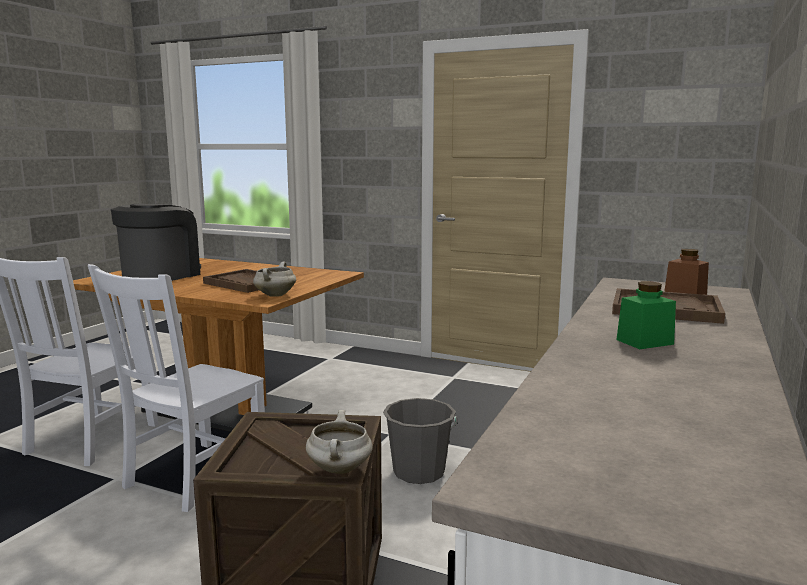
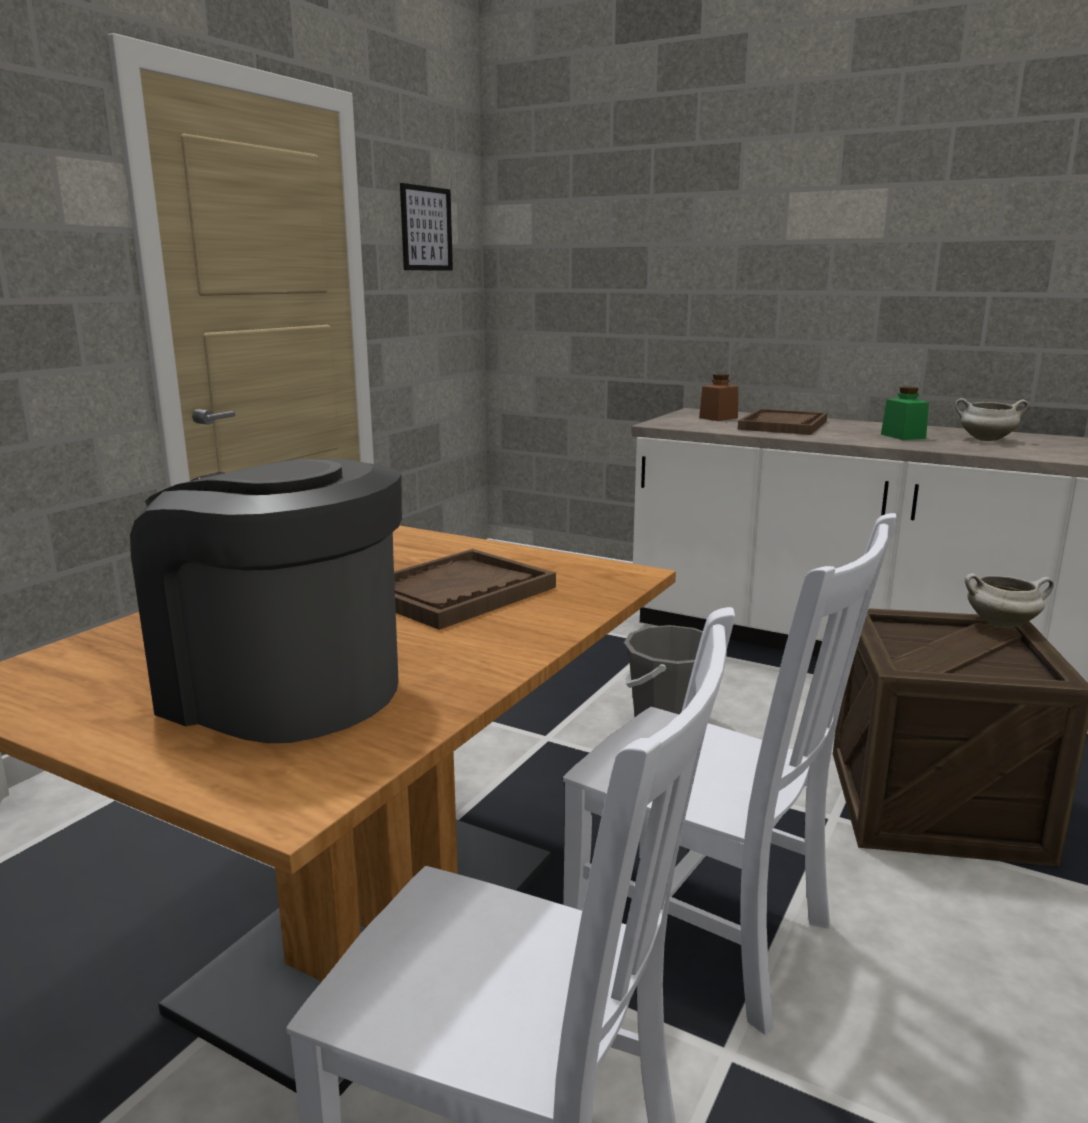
camera: 85 degrees left, 5 degrees up
(275, 295) = (583, 568): white cooking pot -> white cooking pot (985, 440)
(665, 112) = (426, 229): none -> picture

